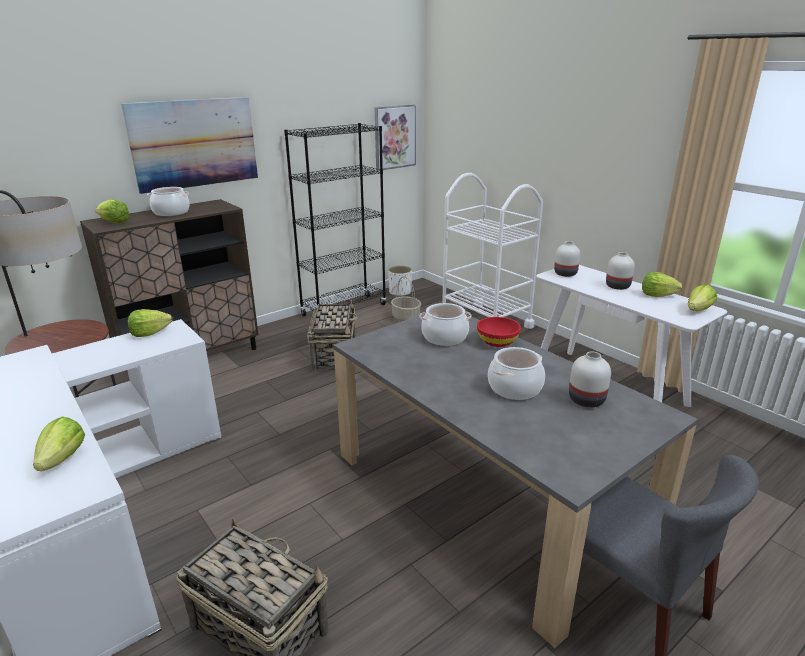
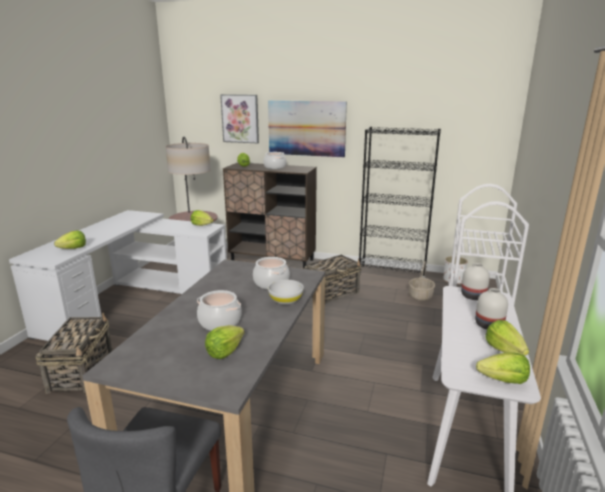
camera: 55 degrees right, 5 degrees down
(394, 137) = (480, 145): picture -> picture (240, 118)
(497, 342) = (286, 300): red bowl -> white bowl
(586, 400) = (225, 352): white vase -> lettuce

